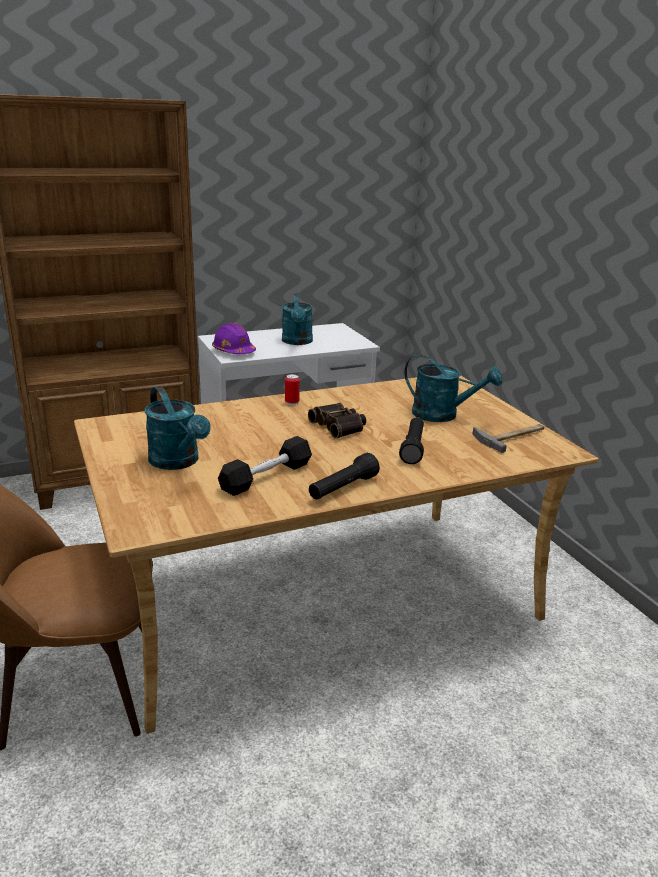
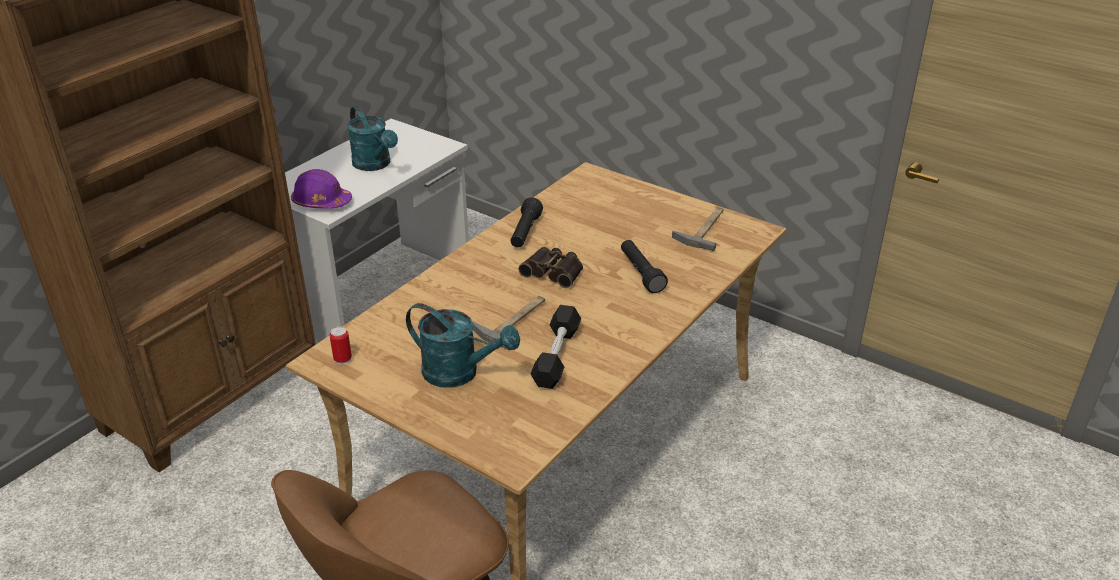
camera: 30 degrees left, 10 degrees up
(265, 445) = (514, 320): none -> hammer
(292, 402) = (479, 258): can -> can (342, 359)
(342, 488) = (631, 342): black flashlight -> black flashlight (525, 232)
(443, 415) = (628, 224): turquoise watering can -> none

